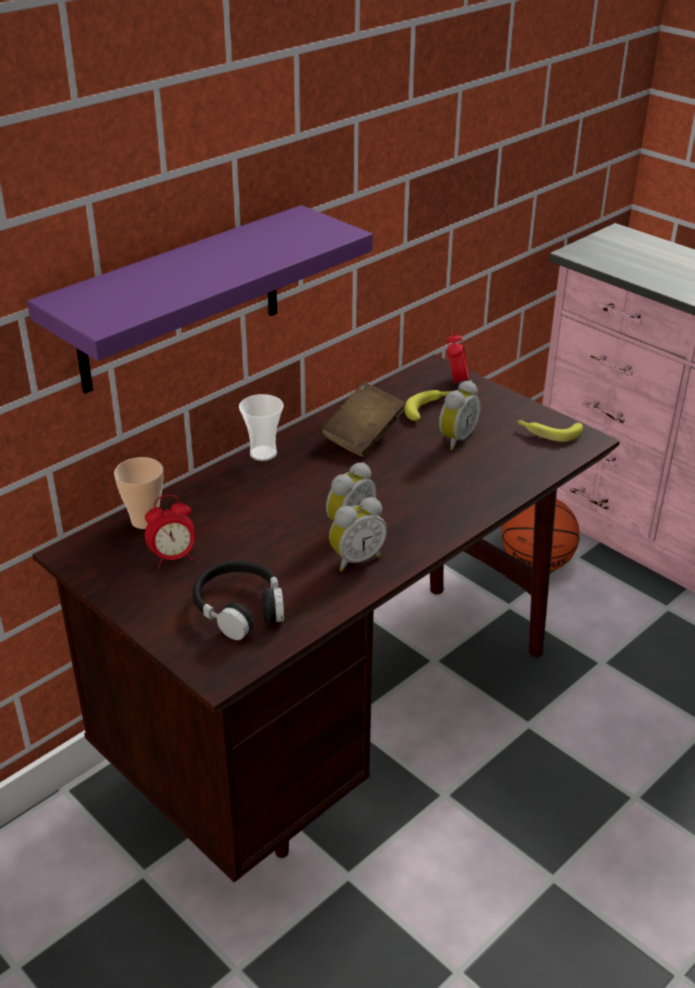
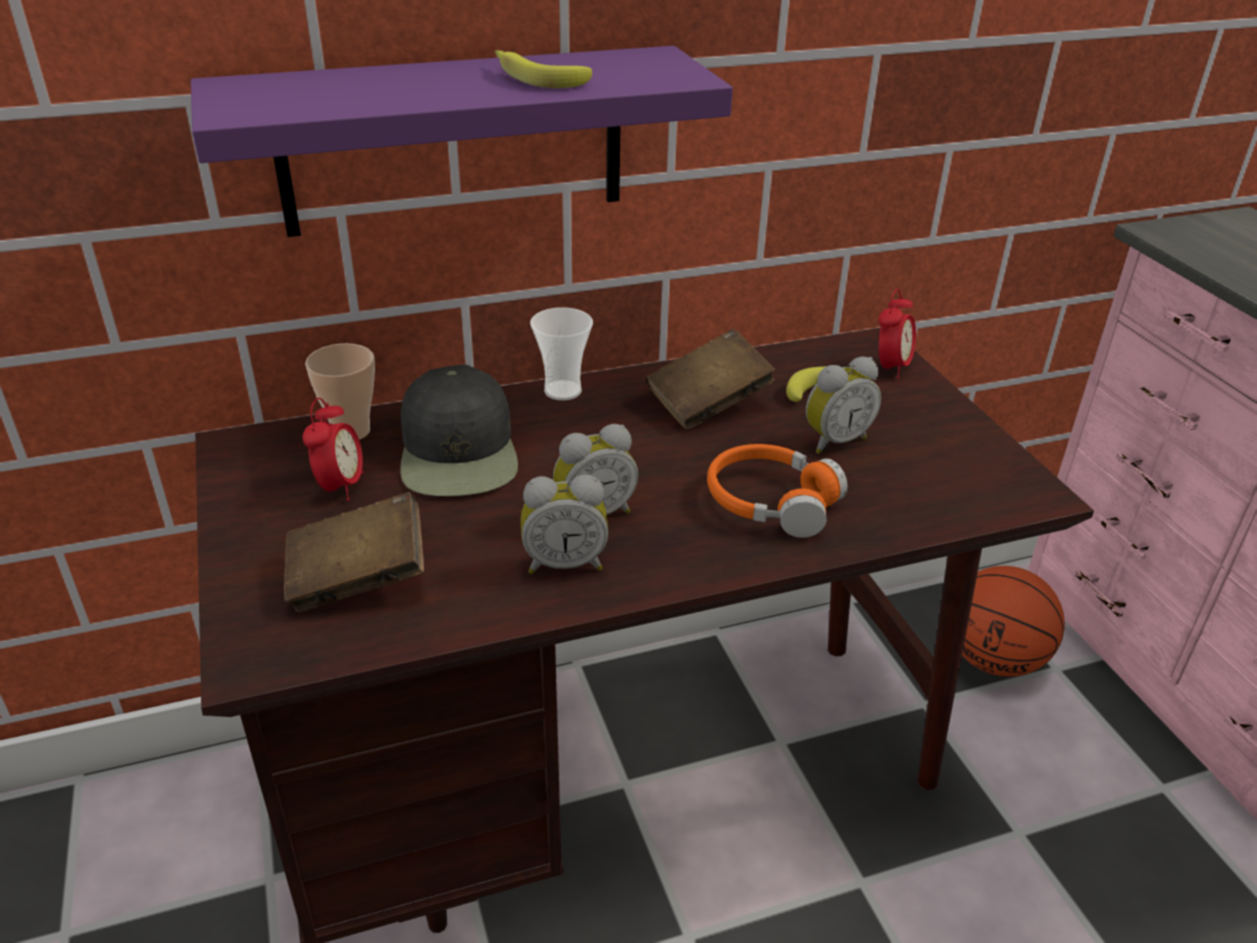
camera: 25 degrees right, 0 degrees up
(173, 557) = (340, 486): alarm clock -> alarm clock turned 90 degrees counterclockwise
(231, 513) = (459, 452): none -> black cap
(240, 608) = (358, 579): black headphones -> brown book
(446, 487) = (771, 502): none -> orange headphones
(548, 432) = (983, 468): banana -> banana (536, 77)

